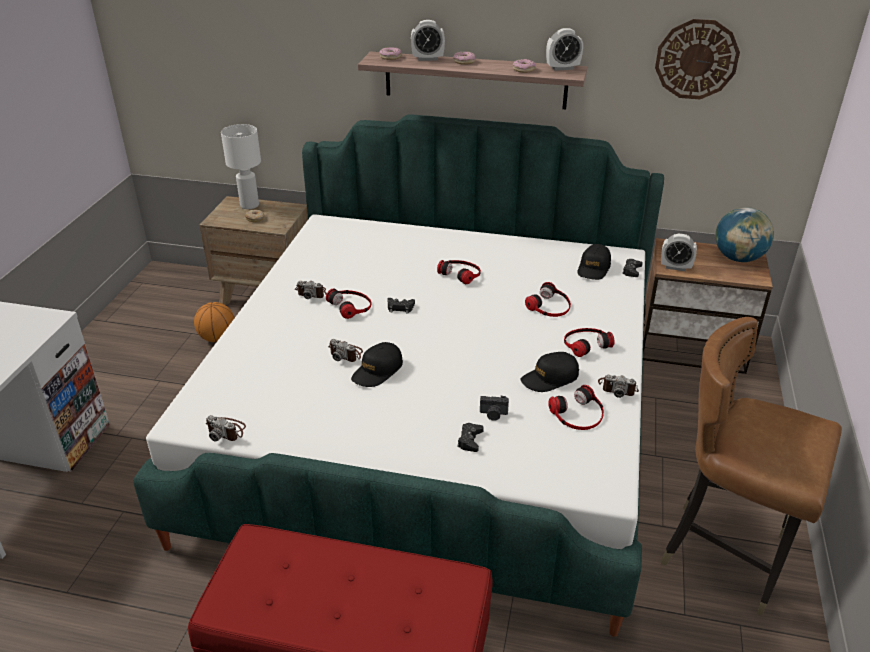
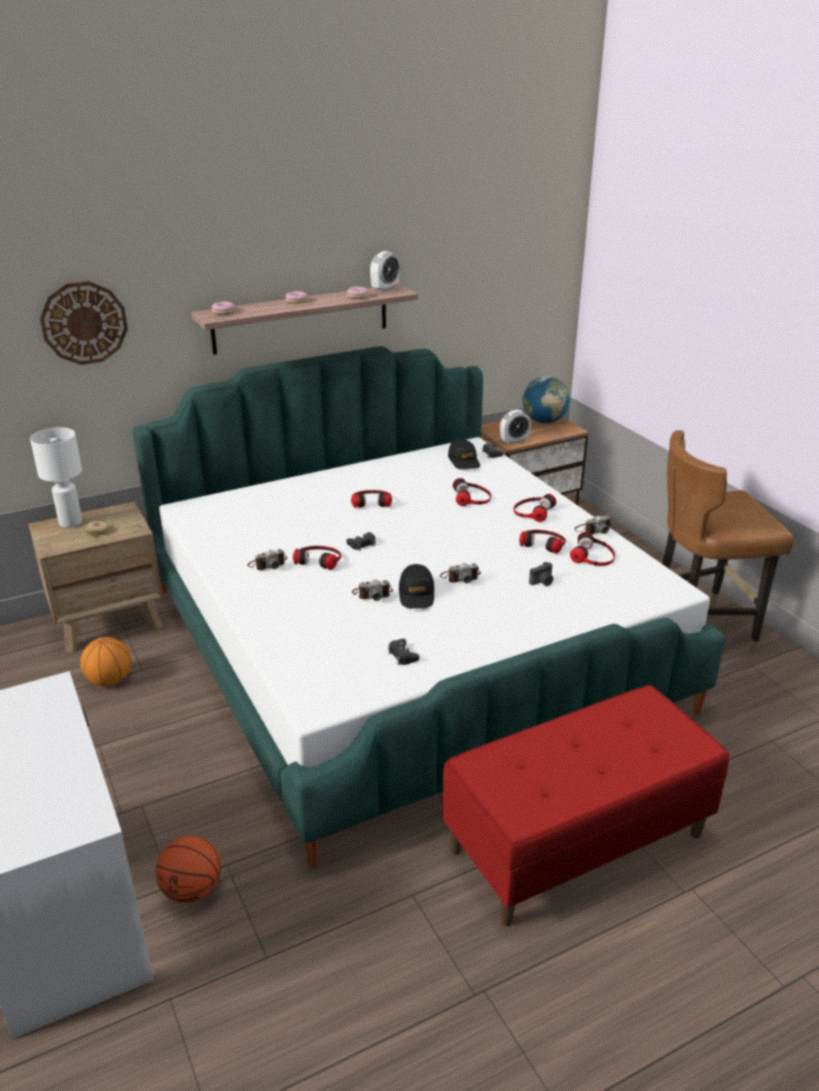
camera: 40 degrees left, 5 degrees down
(87, 515) = (192, 890): none -> basketball
(227, 430) = (365, 692): camera -> camera (460, 577)
(427, 59) = (260, 306): alarm clock -> none
(470, 440) = (552, 605): black game controller -> black game controller (402, 655)
(549, 378) = (543, 543): black cap -> headphones
(696, 59) = (482, 260): wall clock -> wall clock (84, 323)

